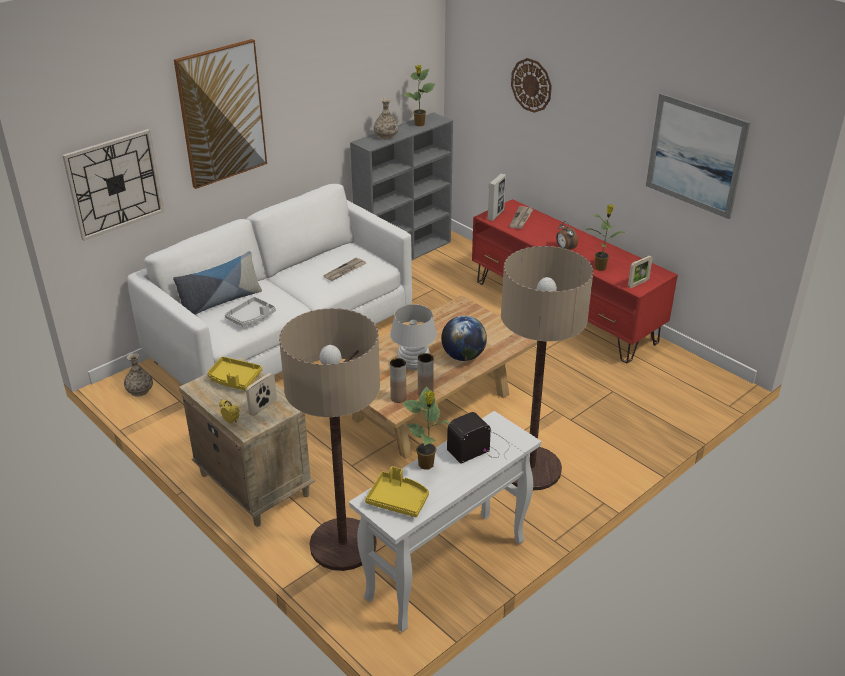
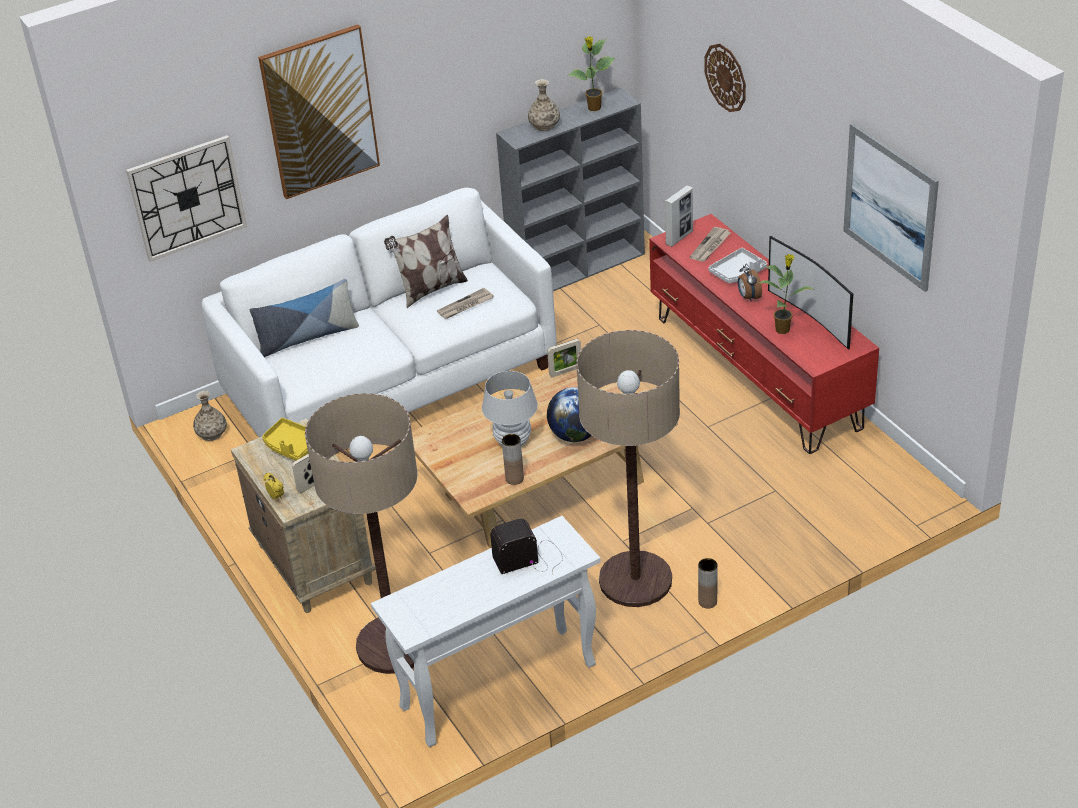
camera: 15 degrees right, 5 degrees up
(251, 317) = (337, 362): grey tray -> grey tray (738, 272)
(312, 262) = (430, 289): none -> pillow
(398, 398) = (481, 482): brown vase -> brown vase (707, 601)
(398, 500) = (421, 607): yellow tray -> none
(427, 465) = (465, 571): potted plant -> none
(618, 258) = (811, 317): none -> television
(638, 283) = (821, 357): picture frame -> picture frame (565, 371)

